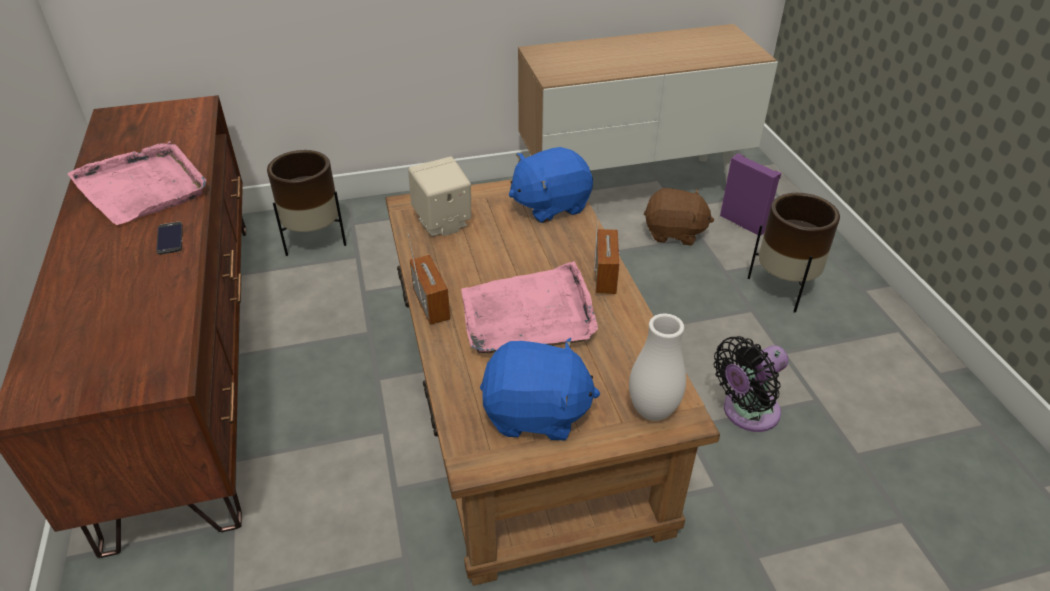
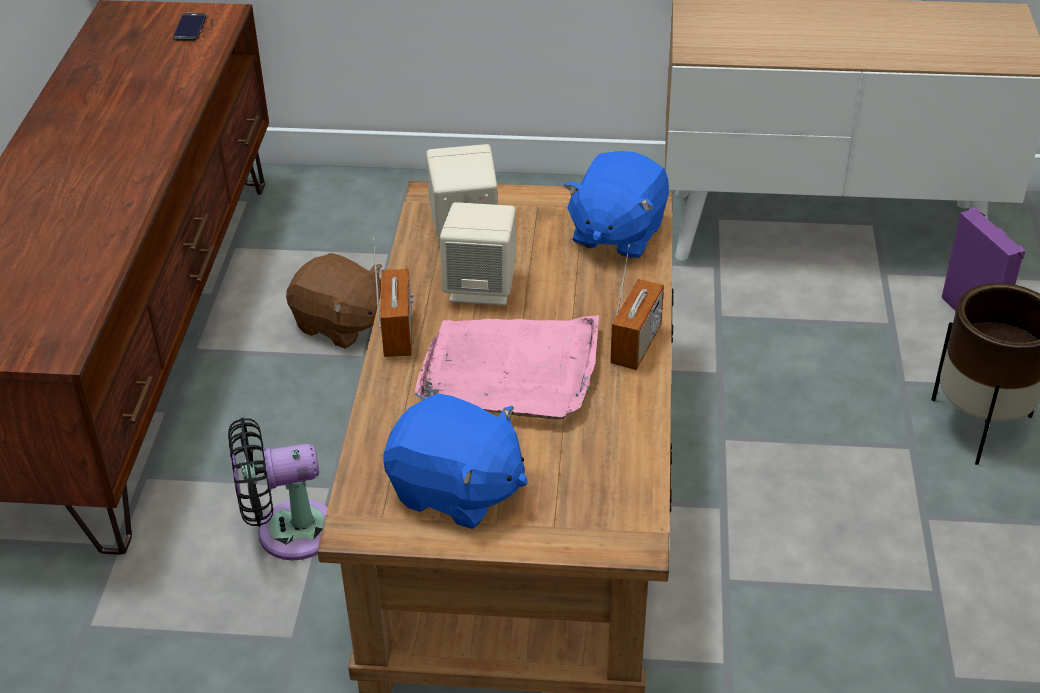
camera: 20 degrees right, 0 degrees up
(143, 187) = (117, 116): pink tray -> none
(170, 238) = (122, 187): phone -> phone (190, 27)
(314, 240) = (344, 219): brown planter -> none
(476, 260) = (481, 287): none -> beige speaker
(550, 205) = (616, 234): blue plush toy -> blue plush toy turned 60 degrees counterclockwise
(652, 411) = (599, 523): white vase -> none
(674, 233) = (855, 310): brown plush toy -> brown plush toy (340, 324)
(746, 413) = (822, 583): black fan -> black fan (287, 532)

